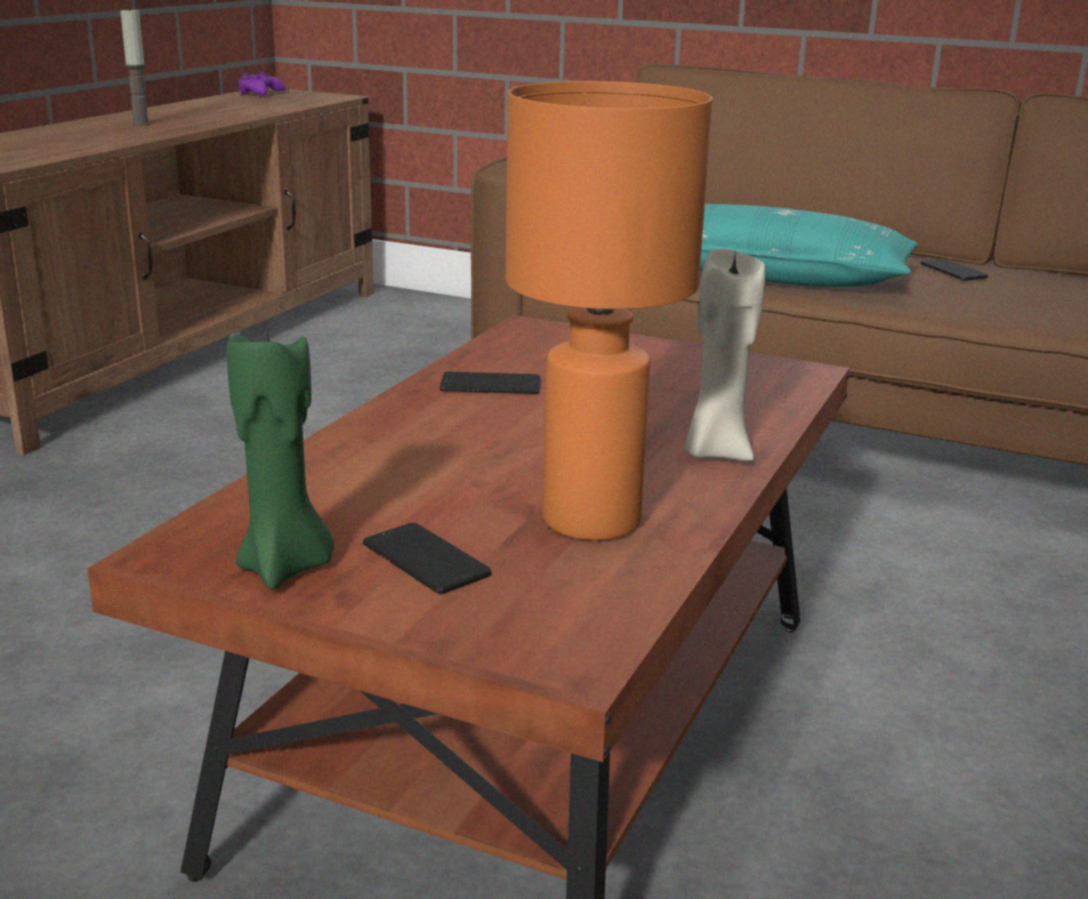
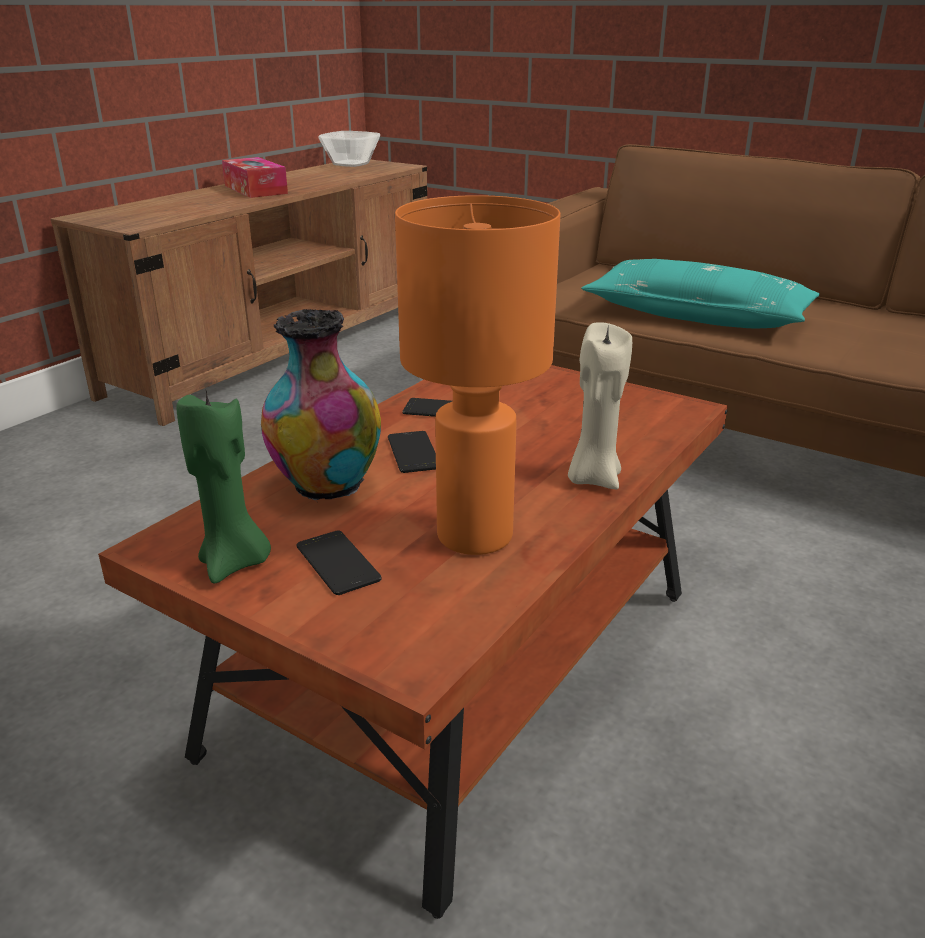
camera: 10 degrees right, 5 degrees up
(140, 124) = (255, 189): candle -> tissue box
(260, 93) = (351, 164): purple game controller -> bowl
(372, 475) = (326, 486): none -> vase
(953, 271) = (849, 315): phone -> phone (413, 453)

